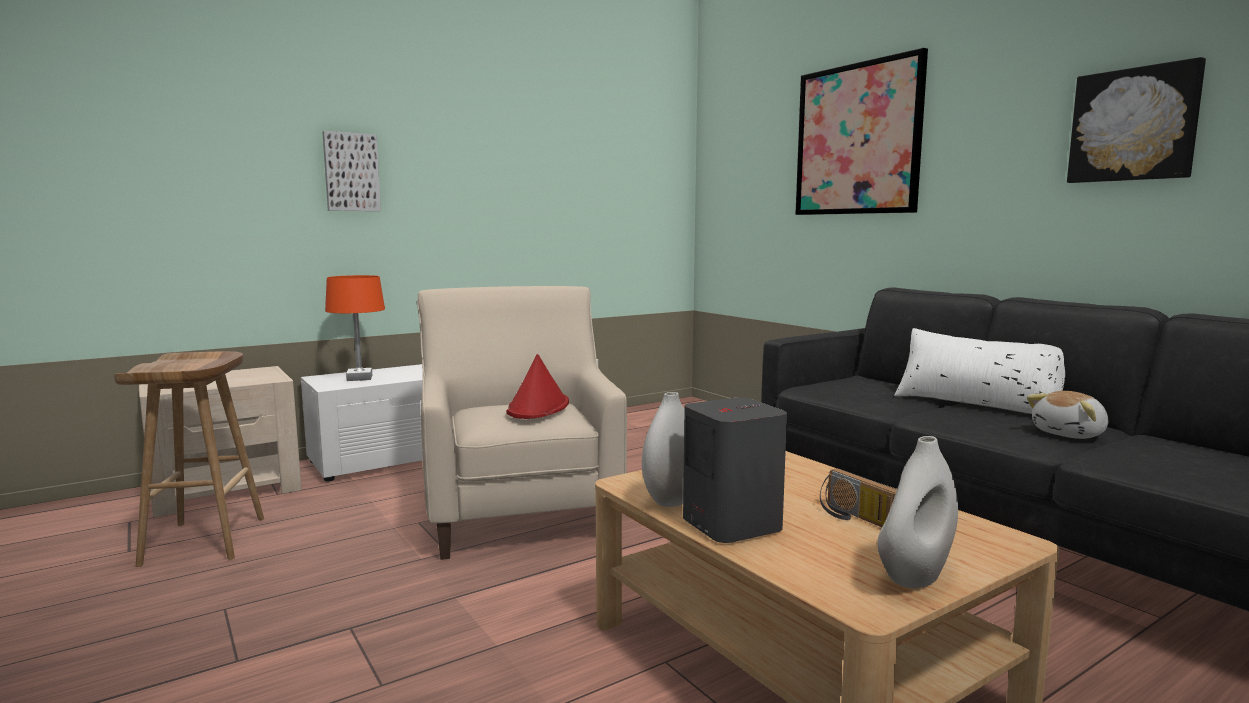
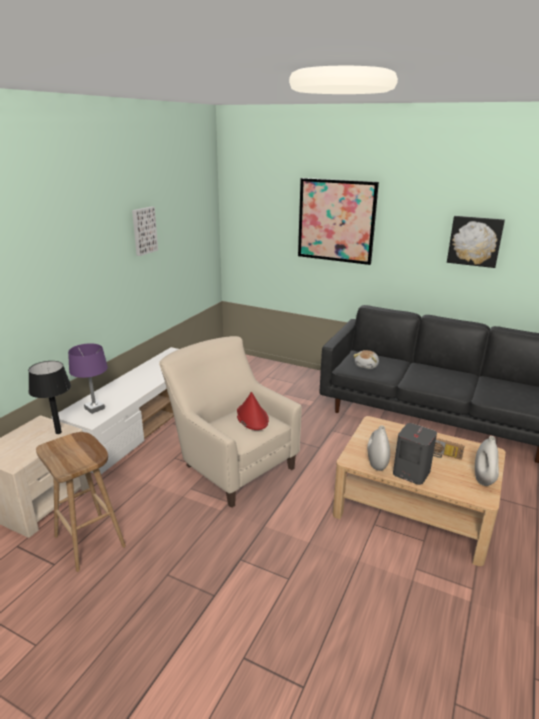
camera: 30 degrees left, 15 degrees up
(261, 378) = (58, 432): none -> black table lamp
(351, 172) = (58, 275): picture -> picture (143, 230)
(359, 378) = (94, 408): orange table lamp -> purple table lamp
(977, 405) = (418, 367): white pillow -> none
(1070, 434) = (464, 382): plush toy -> plush toy (367, 365)

